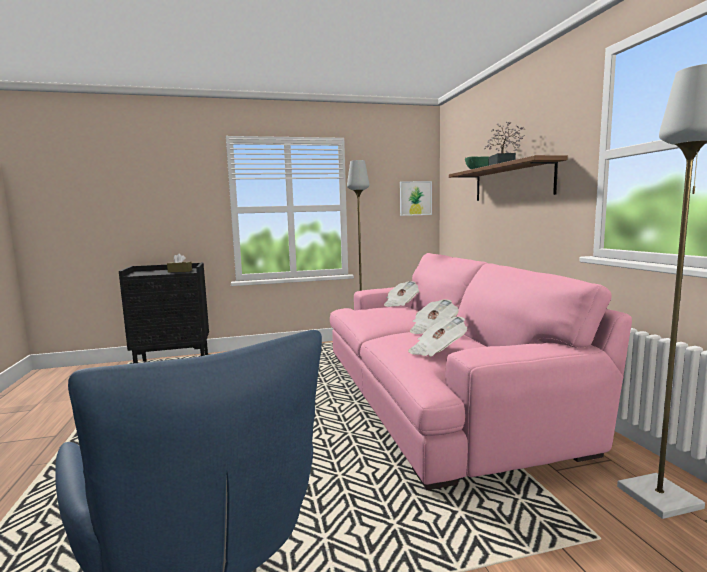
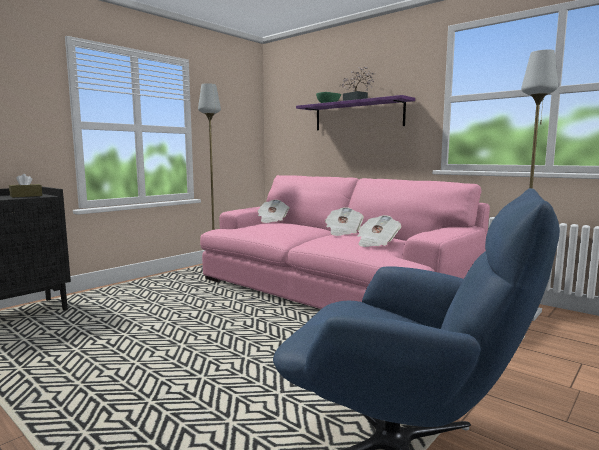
camera: 35 degrees left, 0 degrees up
(415, 198) = (247, 126): picture -> none
(511, 182) = (358, 115): brown shelf -> purple shelf

